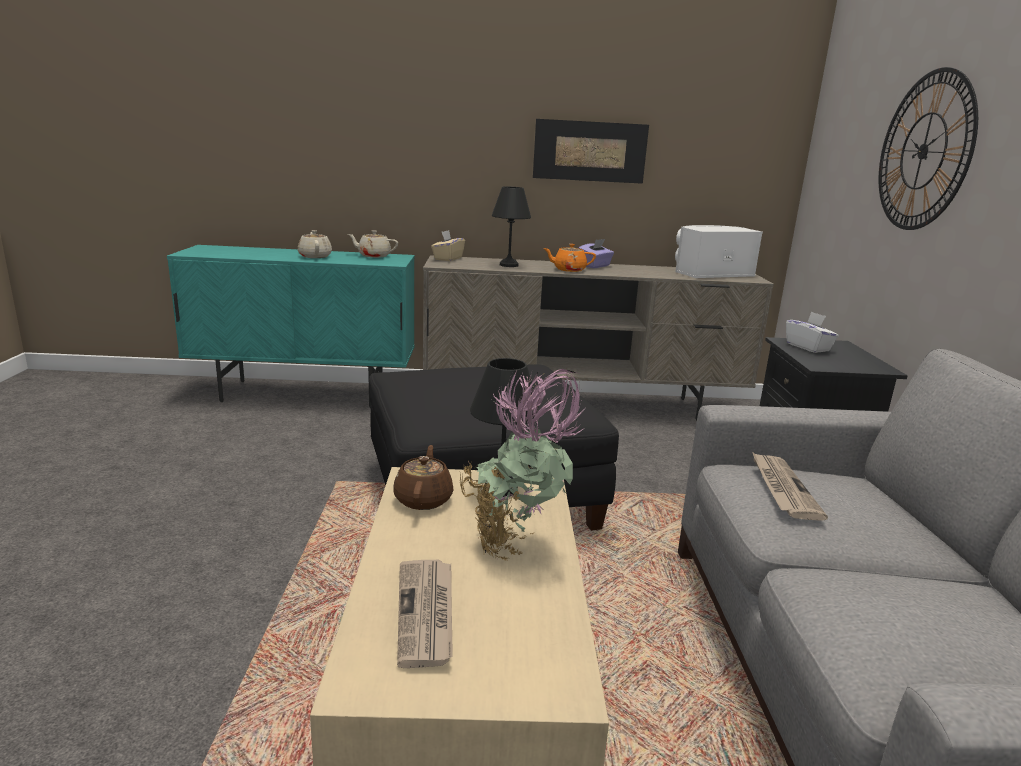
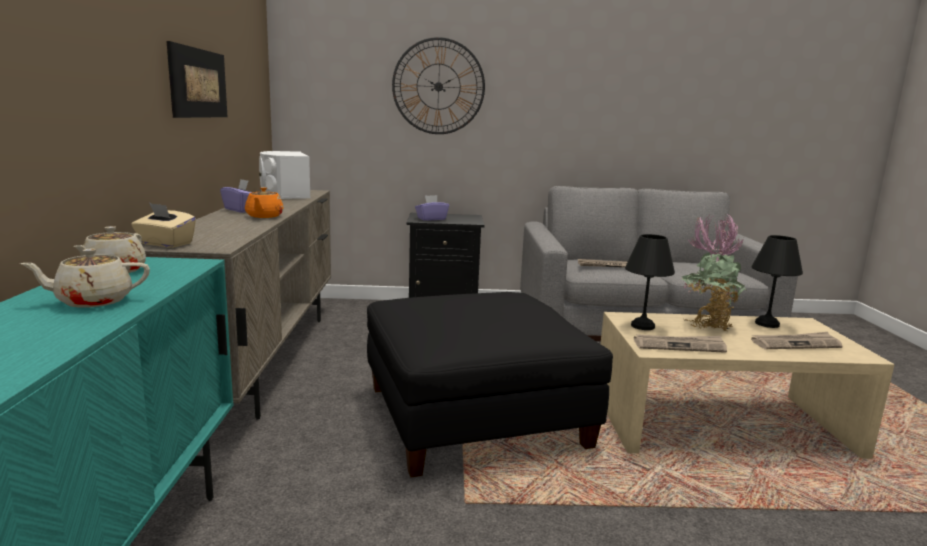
camera: 90 degrees left, 5 degrees down
(423, 499) = (679, 345): brown teapot -> newspaper
(508, 265) = (228, 228): black table lamp -> black table lamp (767, 324)
(808, 347) = (431, 219): white tissue box -> purple tissue box

